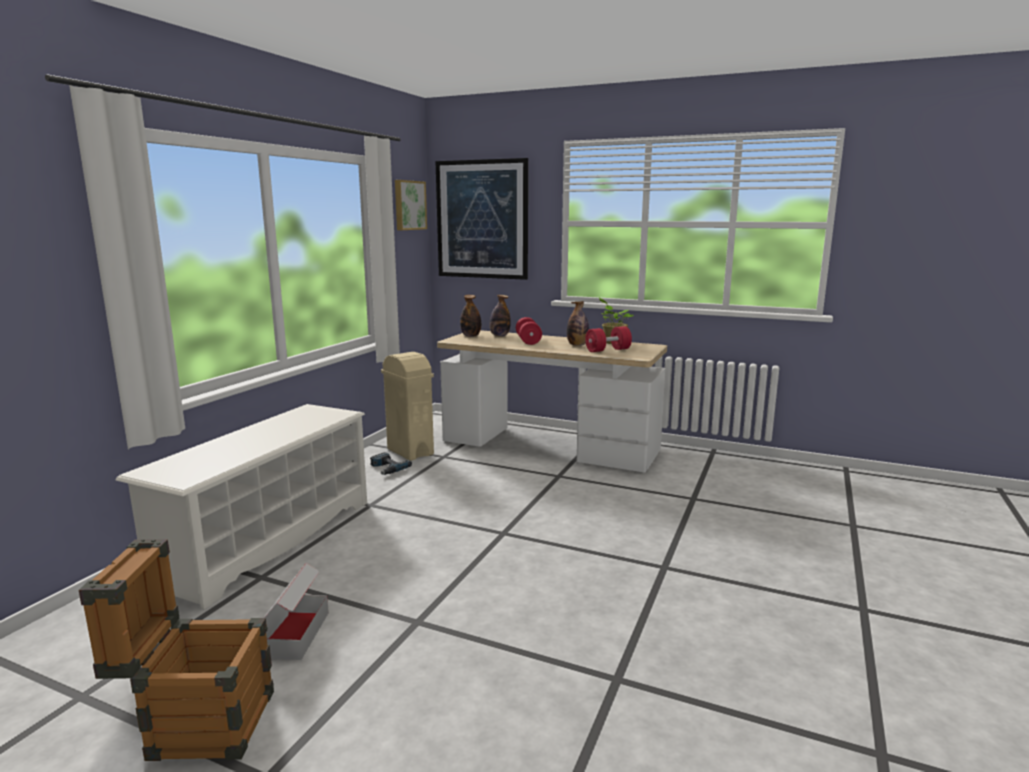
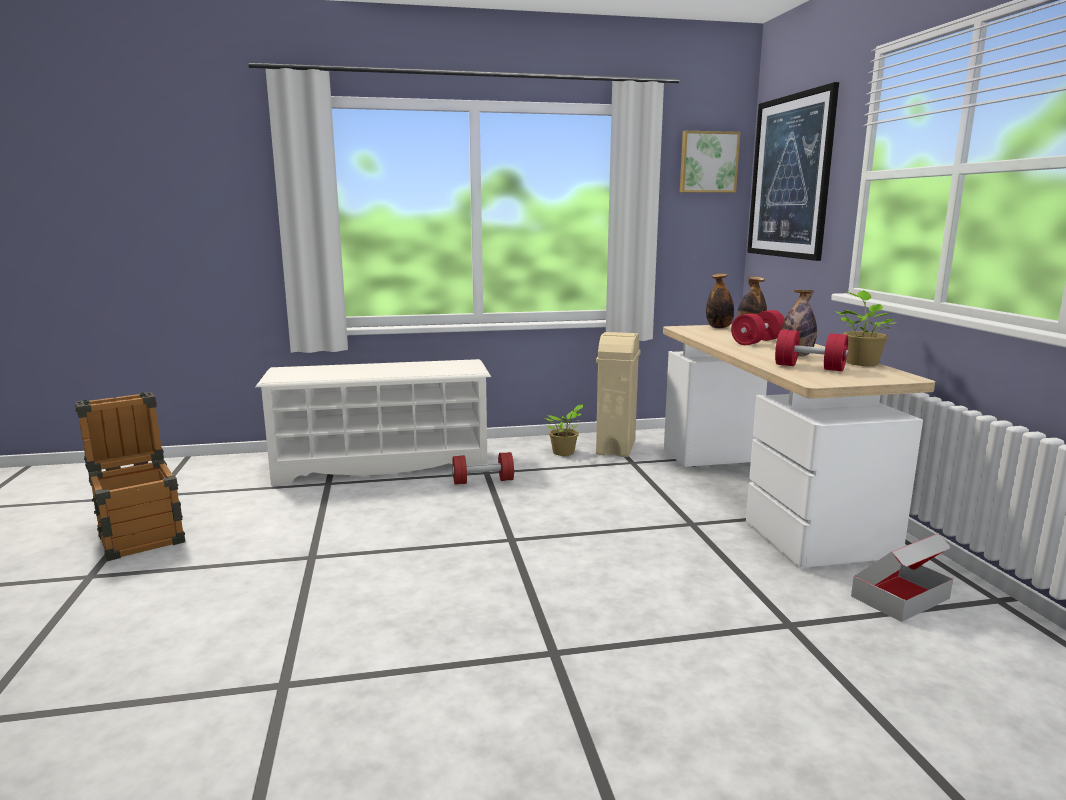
camera: 55 degrees right, 0 degrees up
(291, 634) = (260, 520): cardboard box -> cardboard box (900, 597)
(385, 511) = (483, 481): none -> red dumbbell
(386, 468) = (564, 453): power drill -> potted plant

